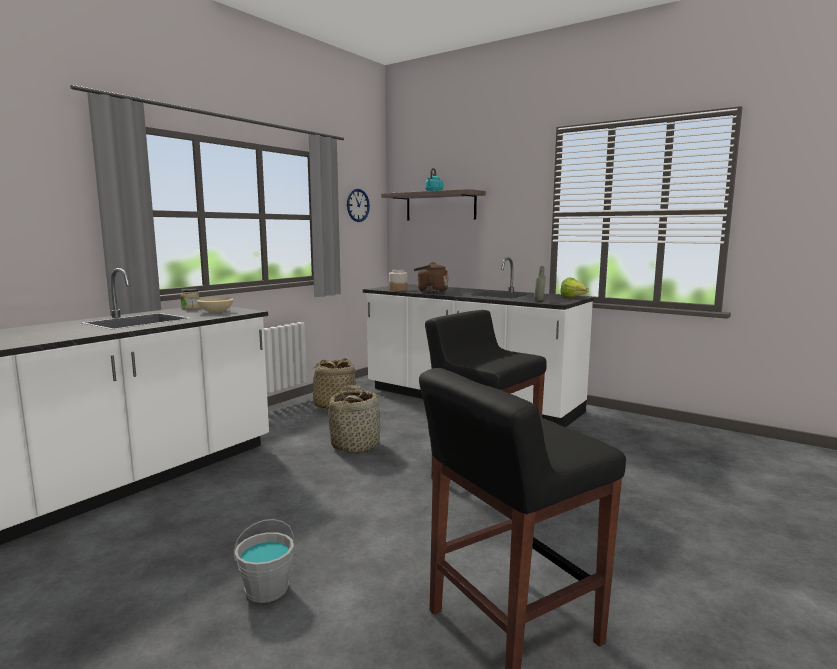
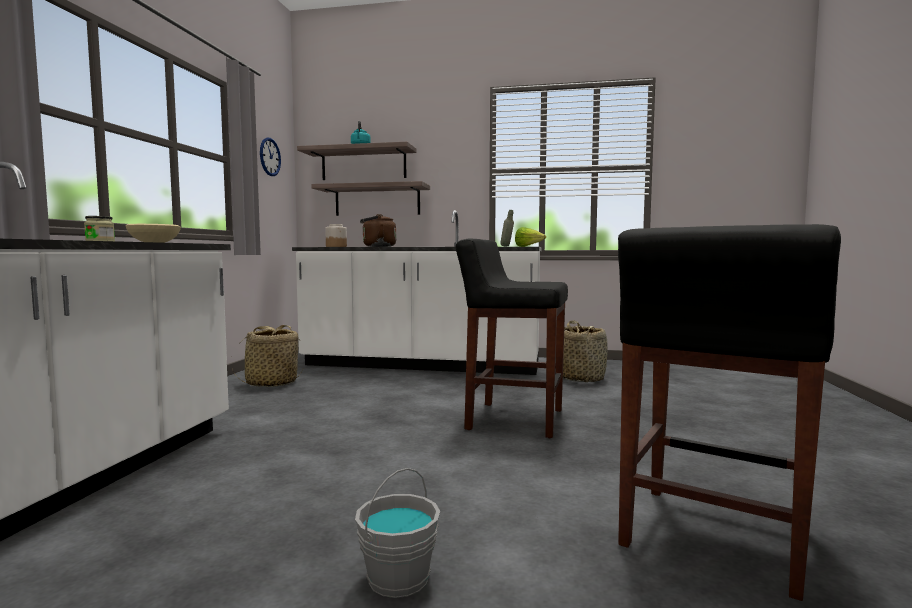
camera: 25 degrees left, 5 degrees down
(355, 445) = (341, 414): basket -> basket (580, 378)
(451, 240) = (377, 201): none -> shelf

